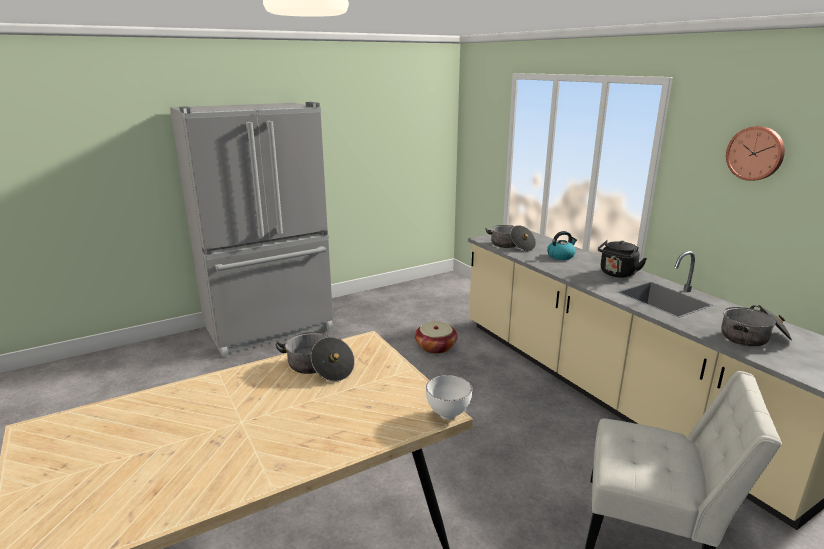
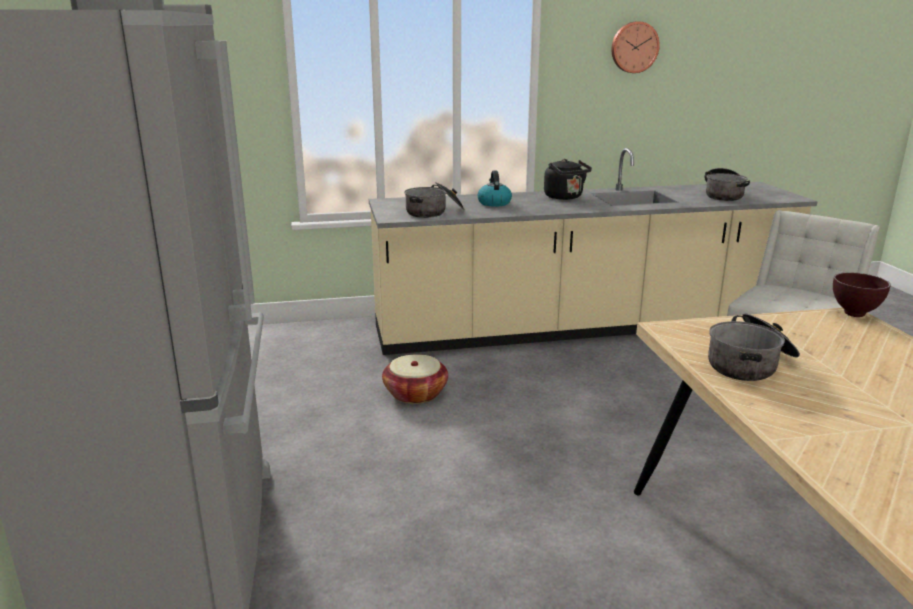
camera: 70 degrees left, 0 degrees up
(449, 415) = (854, 314): white bowl -> brown bowl

